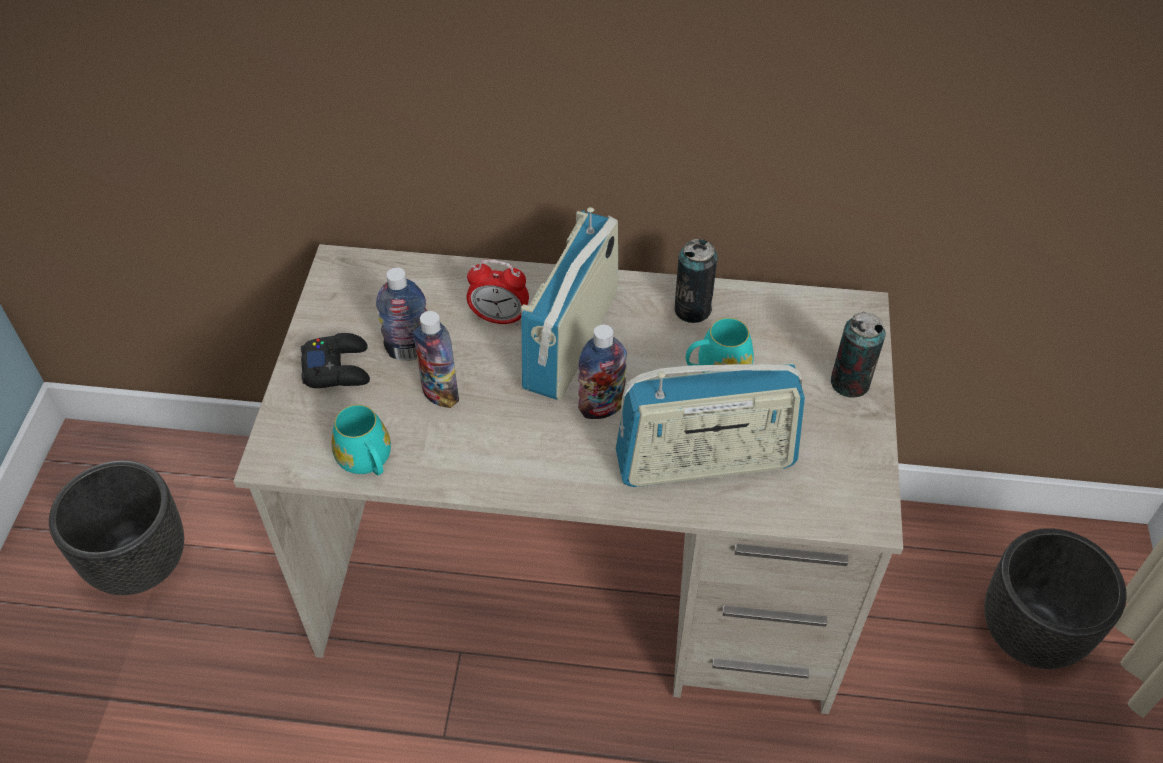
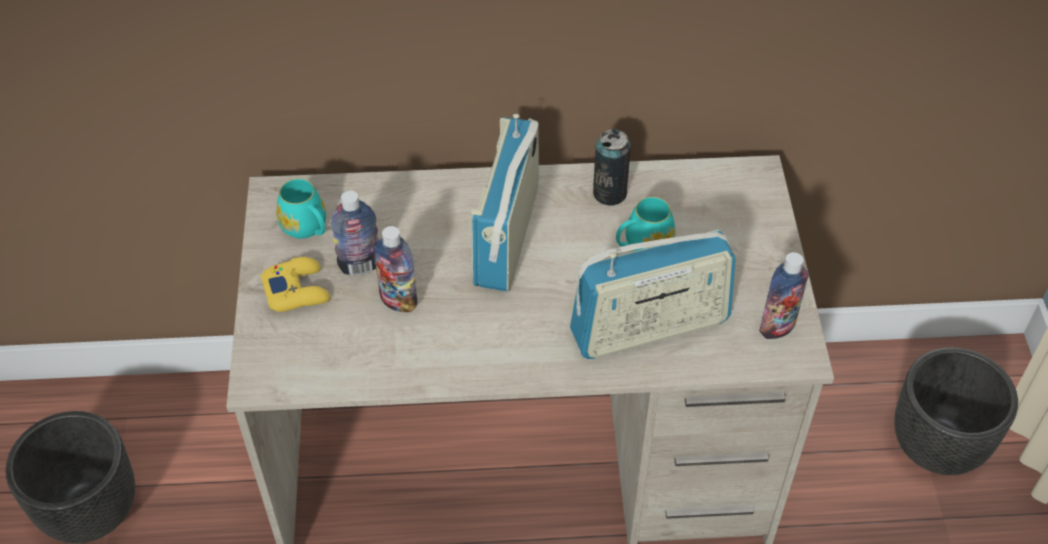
camera: 10 degrees left, 0 degrees up
(337, 368) = (297, 290): black game controller -> yellow game controller
(367, 461) = (347, 371): turquoise mug -> turquoise mug (307, 228)
(499, 318) = (436, 224): alarm clock -> none
(601, 407) = (547, 293): bottle -> bottle (777, 327)
(850, 383) = (761, 240): can -> none

